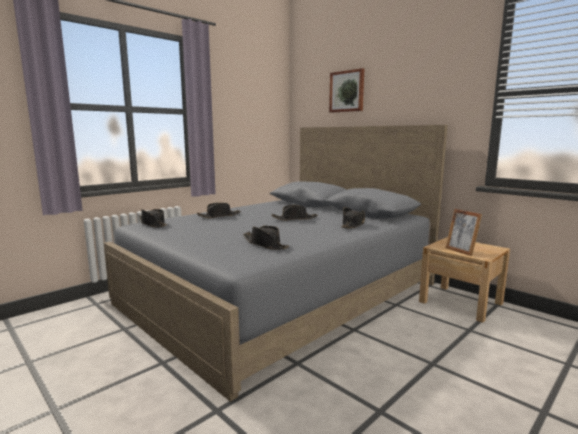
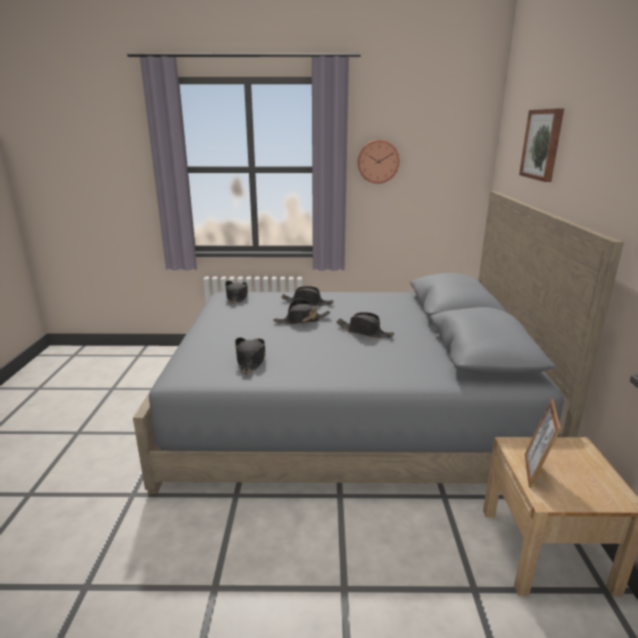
camera: 45 degrees right, 10 degrees up
(226, 107) = (378, 161): none -> wall clock
(353, 224) = (402, 366): black hat -> black hat (302, 320)

